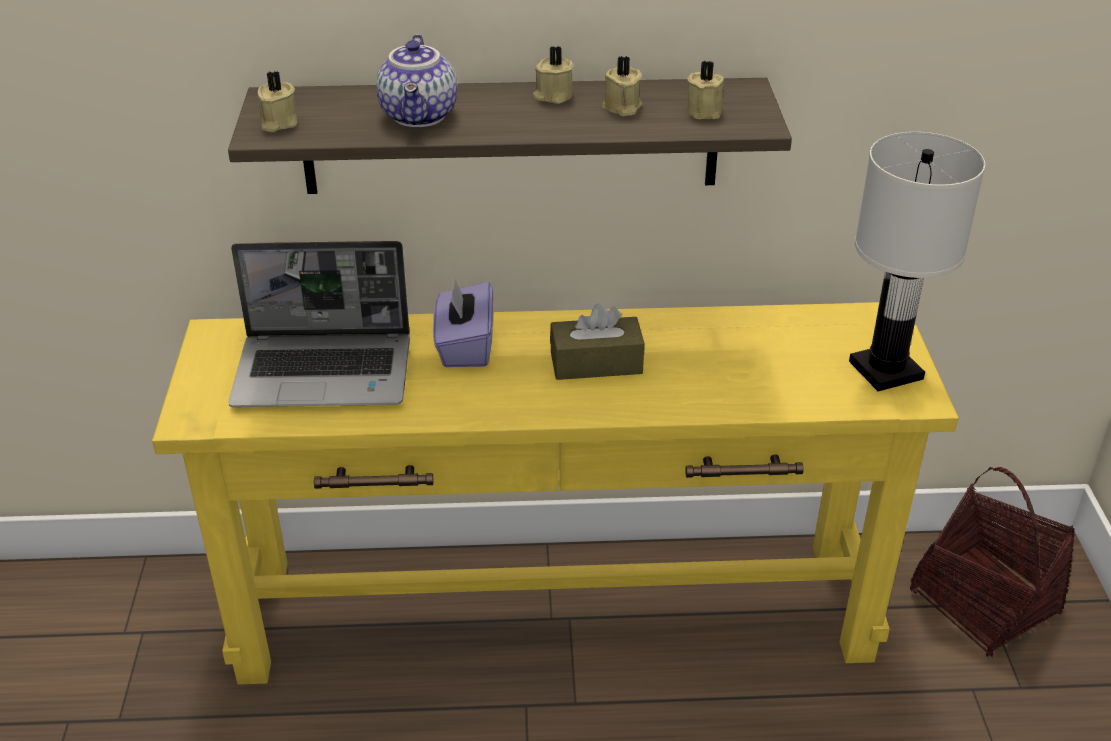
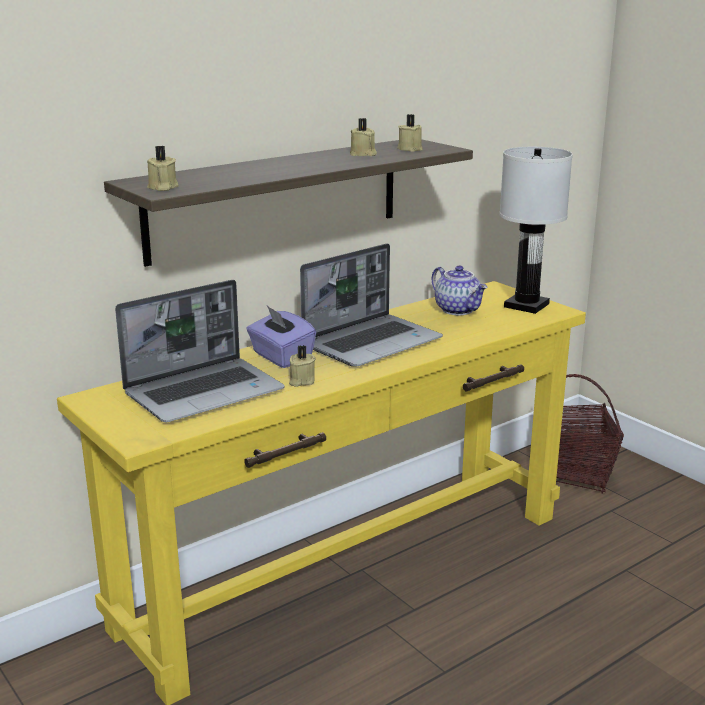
camera: 35 degrees left, 15 degrees down
(420, 116) = (251, 172): teapot -> teapot (458, 310)
(553, 96) = (314, 156): beige candle -> beige candle (301, 381)
(596, 363) = (372, 342): brown tissue box -> laptop

